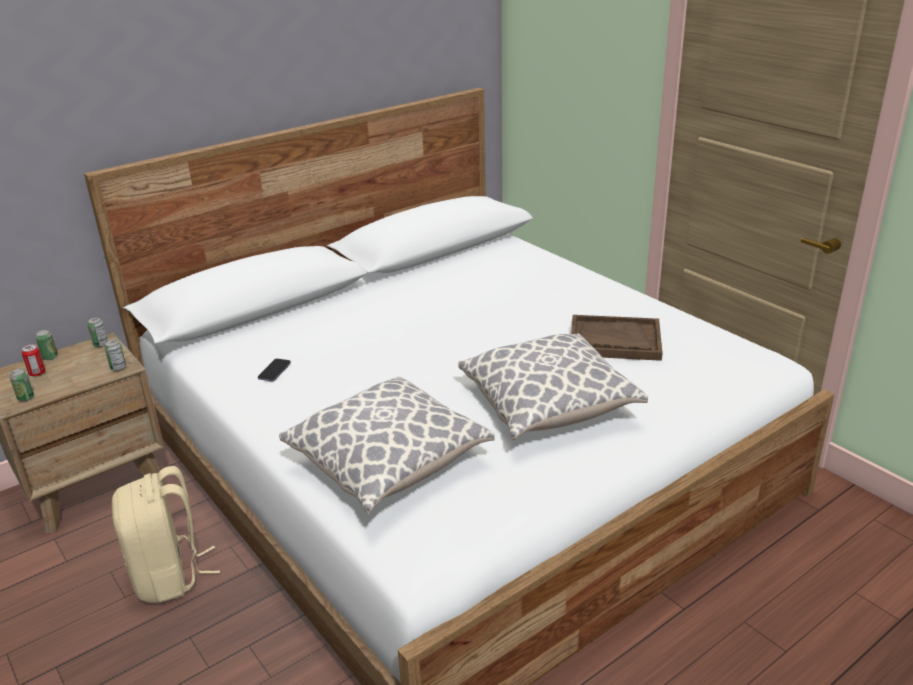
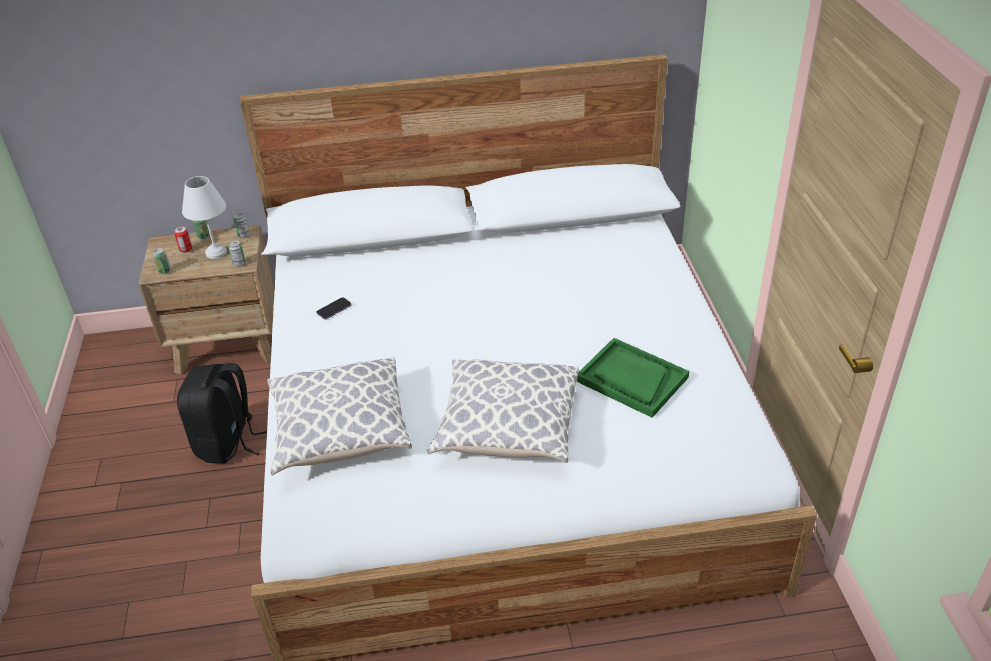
camera: 30 degrees right, 10 degrees up
(79, 367) = (215, 253): none -> white table lamp
(170, 576) = (227, 443): beige backpack -> black backpack
(614, 340) = (631, 379): brown tray -> green tray

